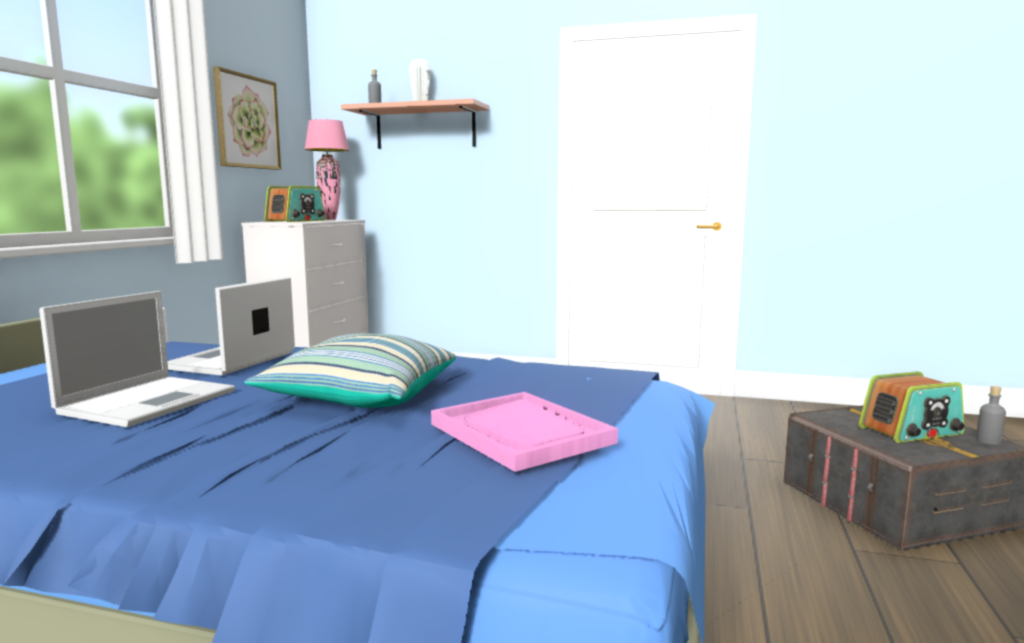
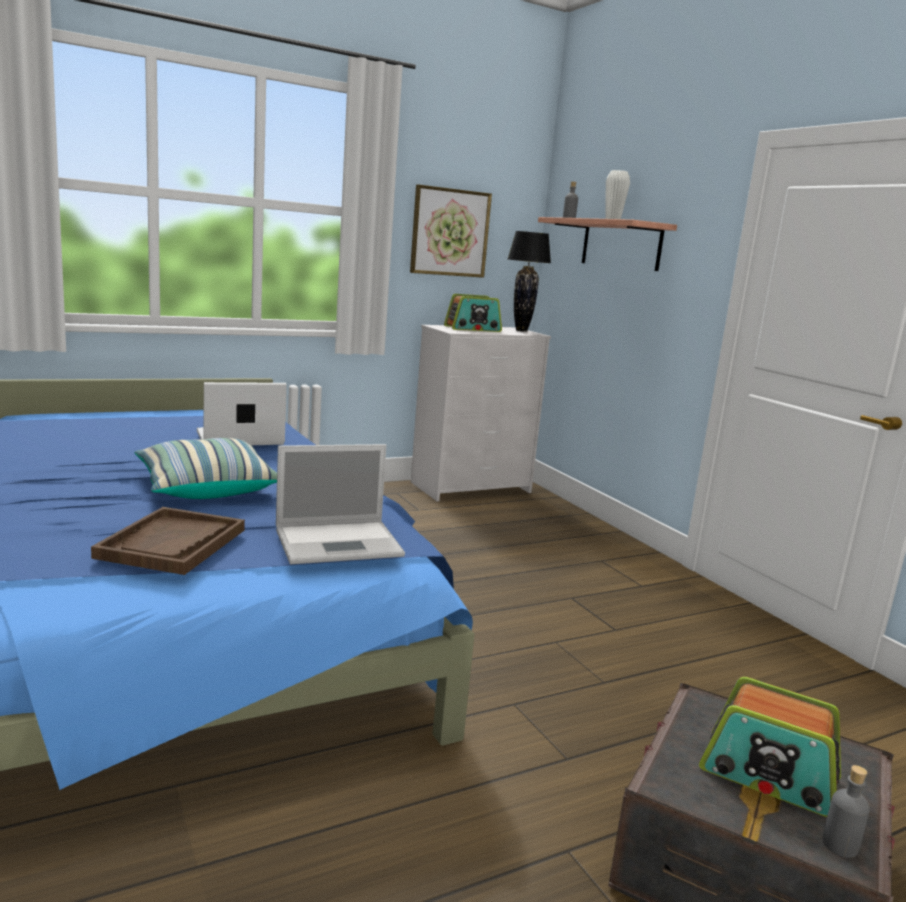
camera: 45 degrees right, 5 degrees up
(150, 401) = (130, 449): laptop -> laptop (341, 542)
(330, 219) = (521, 330): pink table lamp -> black table lamp
(521, 433) = (172, 543): pink tray -> brown tray

